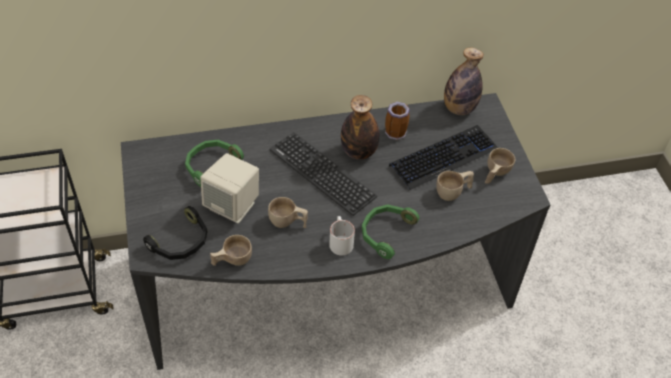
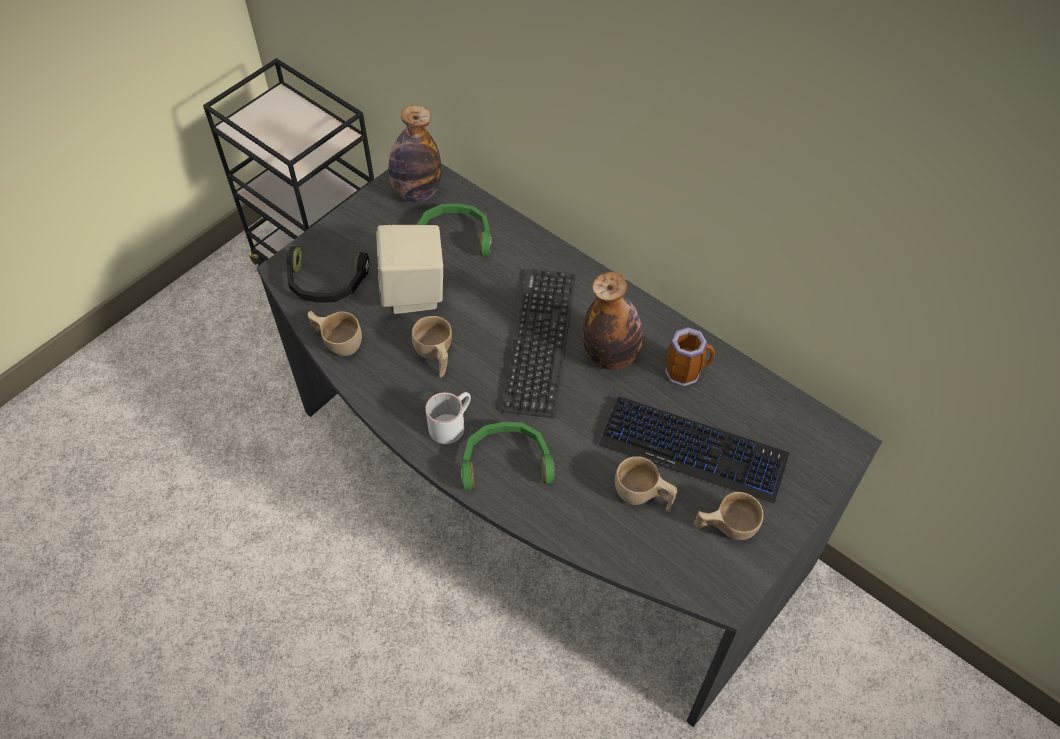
camera: 55 degrees right, 5 degrees up
(459, 109) = (801, 416): bottle -> bottle (417, 192)

